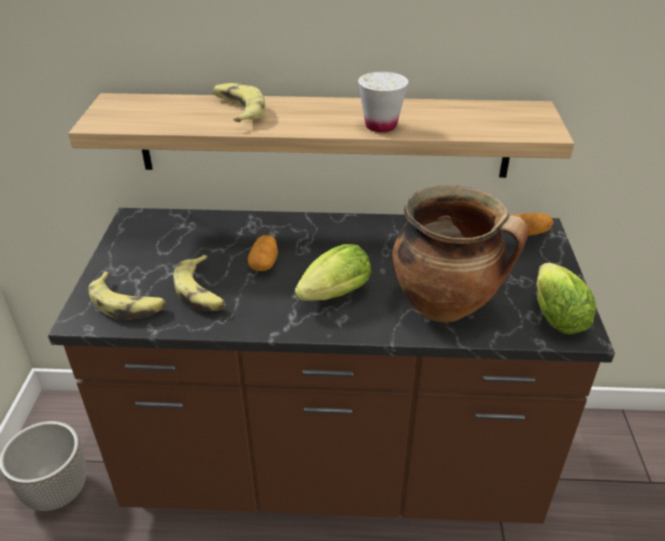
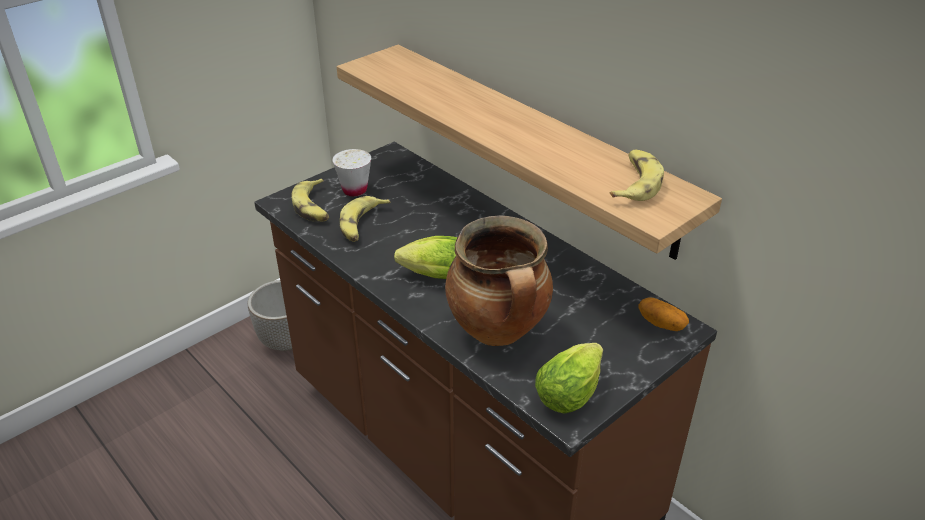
camera: 45 degrees right, 0 degrees up
(238, 110) = (456, 94): banana -> banana (635, 183)
(264, 263) = (425, 228): potato -> none
(380, 126) = (530, 150): white cup -> white cup (354, 190)

